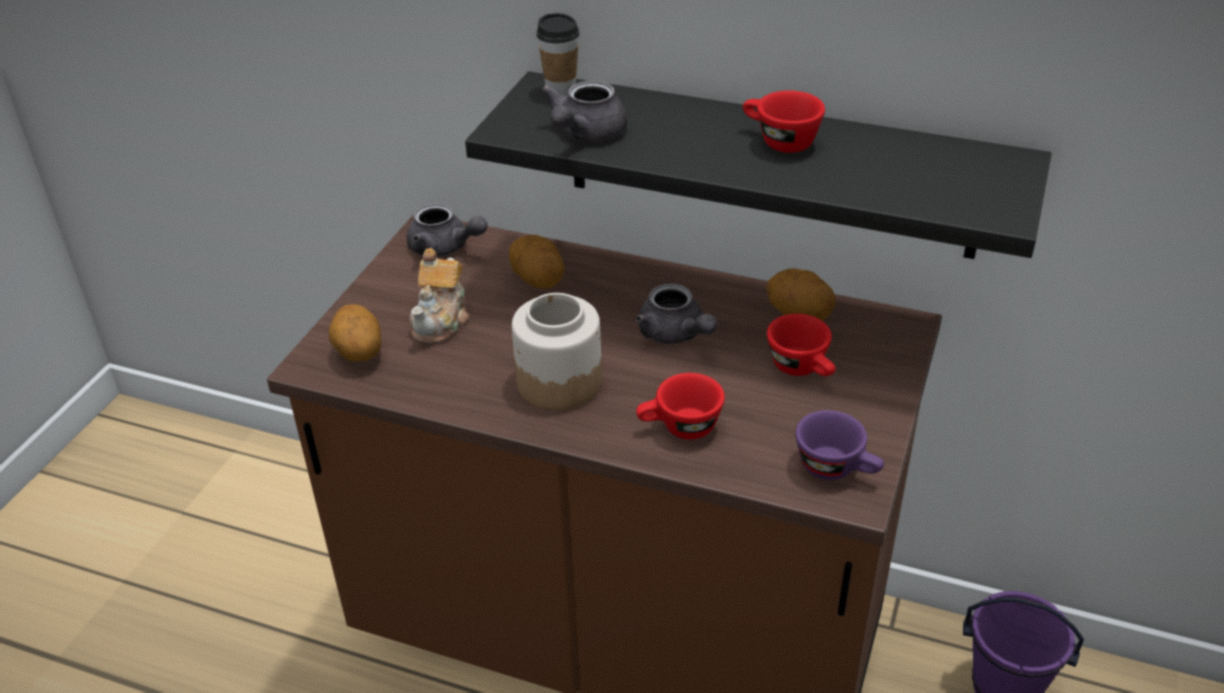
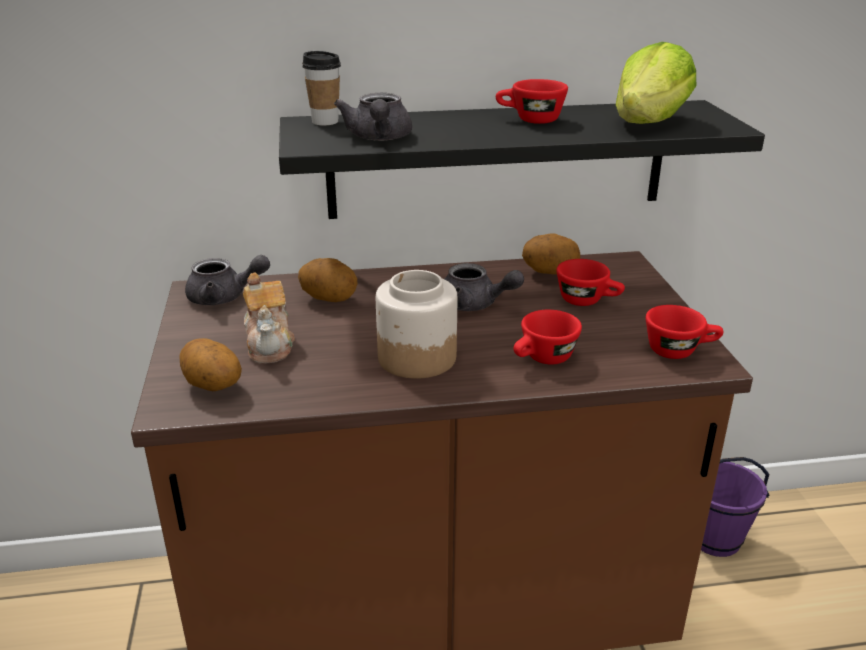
camera: 30 degrees left, 10 degrees down
(837, 469) = (679, 350): purple cup -> red cup
(915, 181) = (649, 122): none -> lettuce

